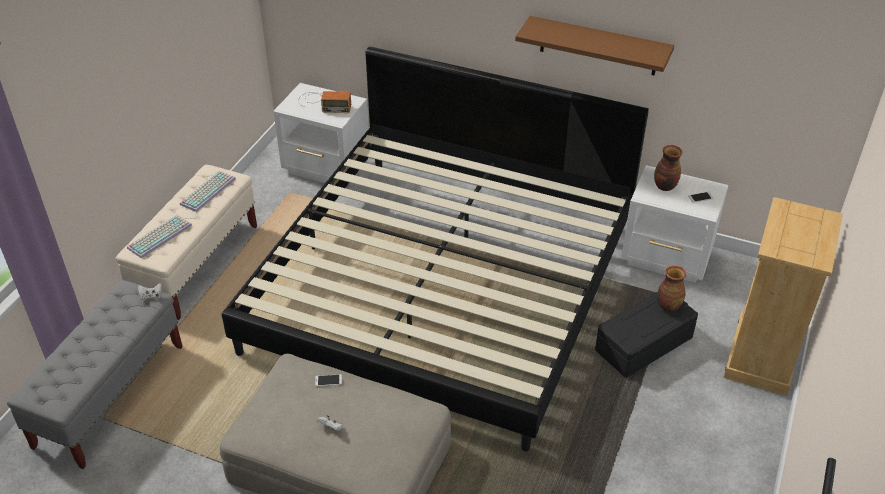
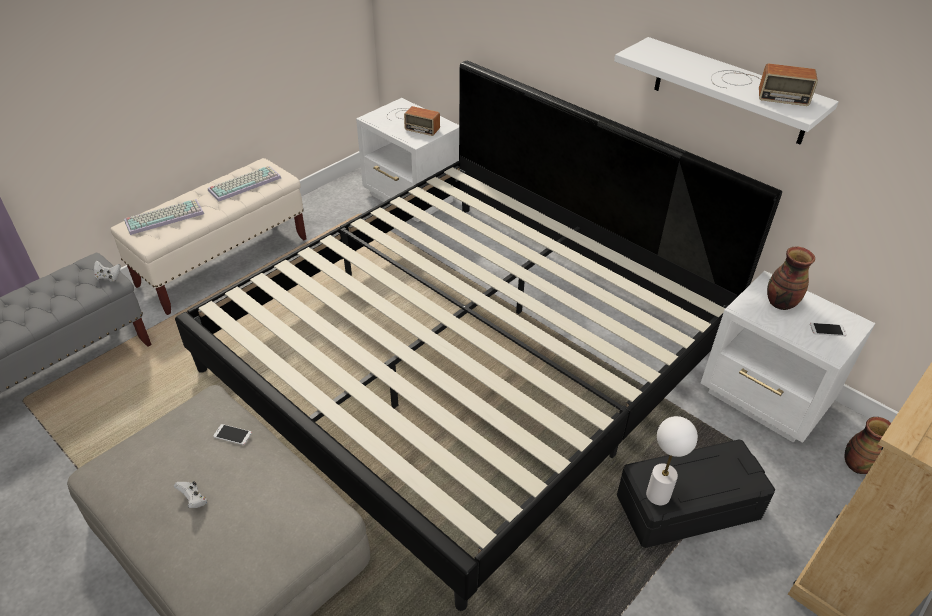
camera: 20 degrees right, 0 degrees up
(598, 46) = (730, 91): brown shelf -> white shelf
(620, 45) = (756, 87): none -> radio
(628, 337) = (658, 495): none -> white table lamp
(668, 305) = (734, 466): vase -> vase (857, 464)

